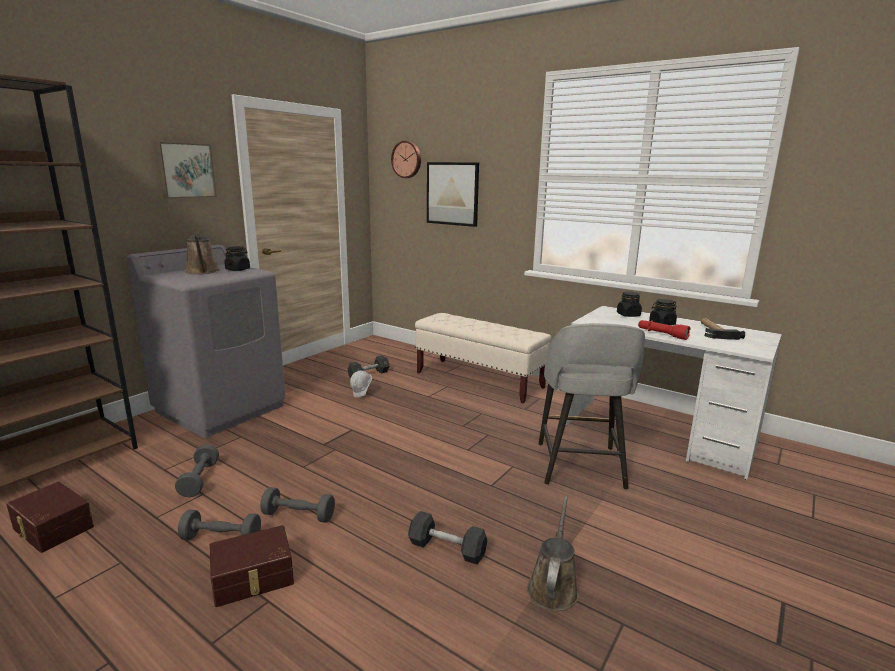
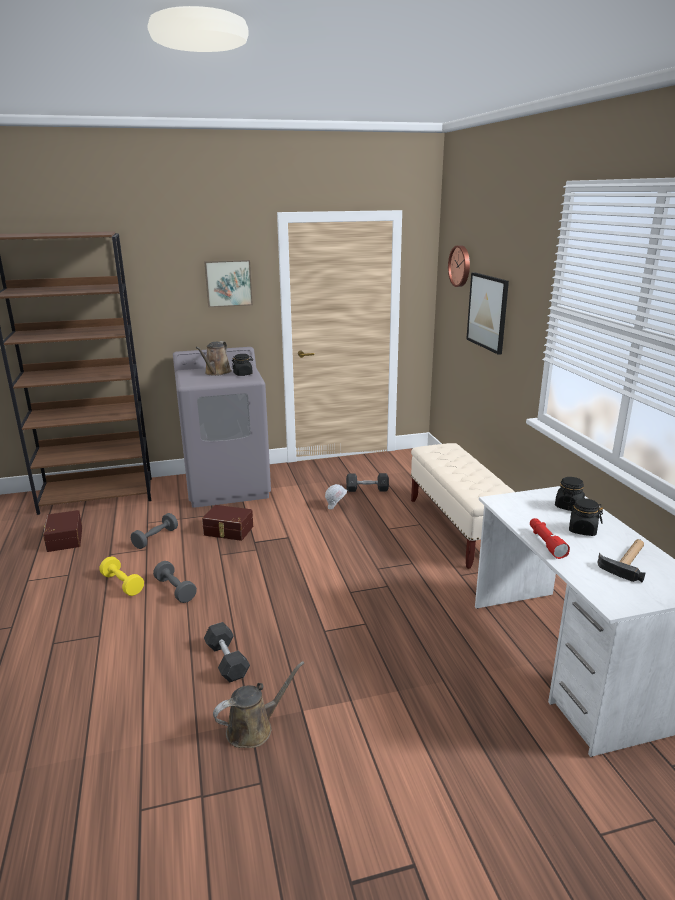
camera: 40 degrees right, 5 degrees up
(221, 538) = (122, 584): grey dumbbell -> yellow dumbbell
(253, 578) = (108, 618): brown storage box -> brown storage box (228, 531)
(580, 467) = (424, 653): grey stool -> none

